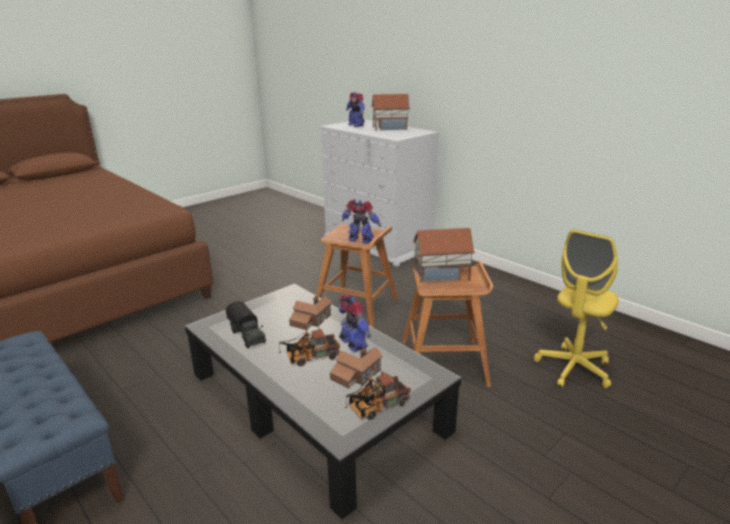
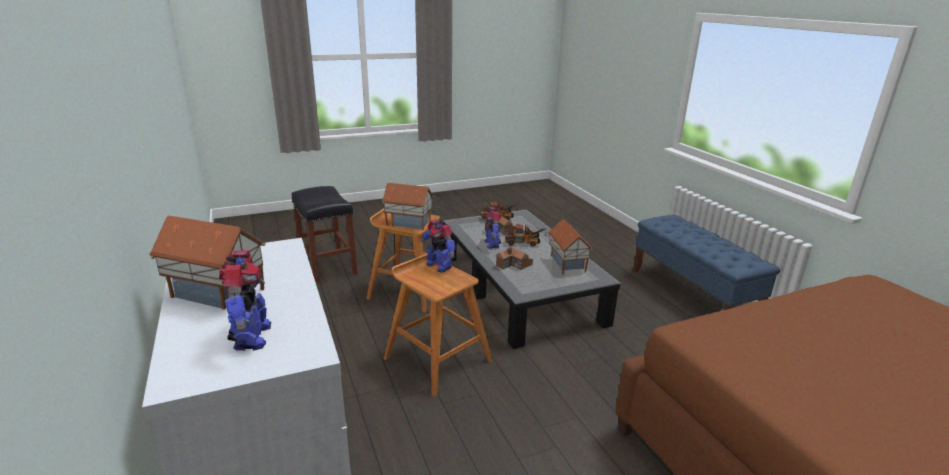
camera: 160 degrees left, 0 degrees up
(247, 335) = (566, 264): toy truck -> toy house
(573, 368) = (328, 267): yellow office chair -> black stool

